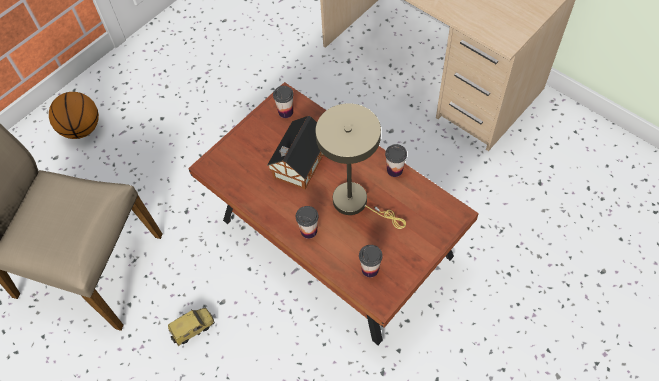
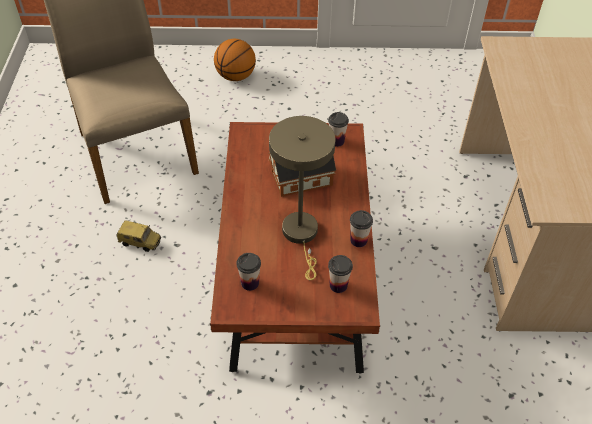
camera: 45 degrees right, 10 degrees down
(309, 231) = (246, 222): cup -> cup (338, 285)

